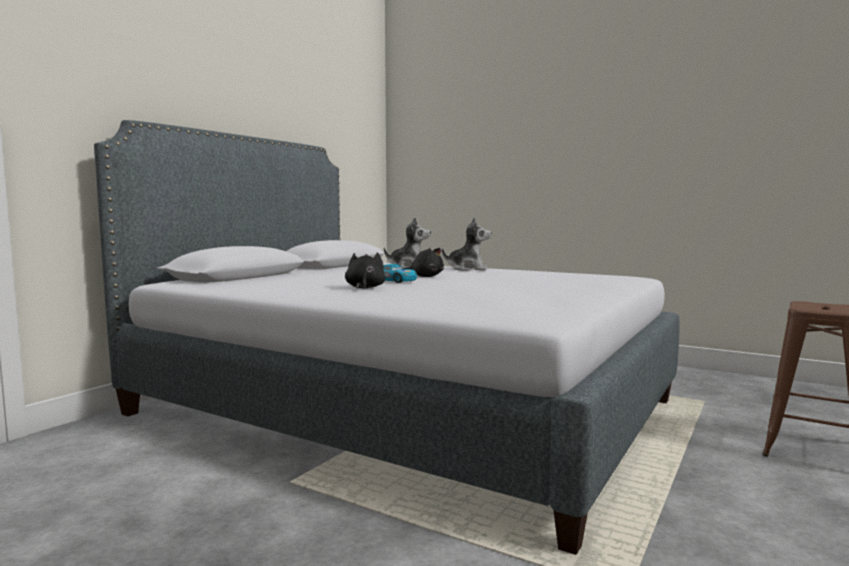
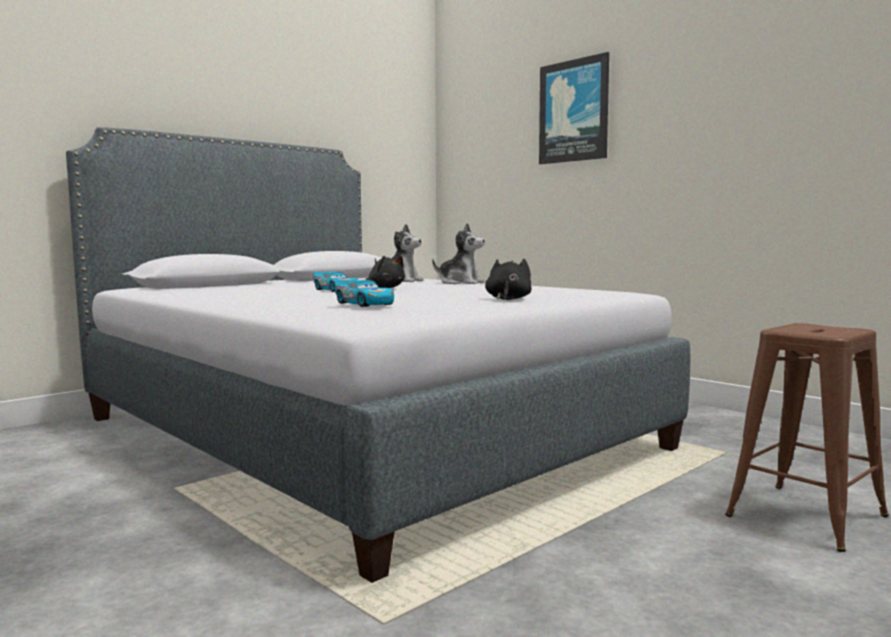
camera: 15 degrees right, 0 degrees up
(365, 288) = (286, 295): black plush toy -> black plush toy (508, 299)
(489, 298) = (364, 304): none -> toy car
(525, 122) = (574, 111): none -> picture

